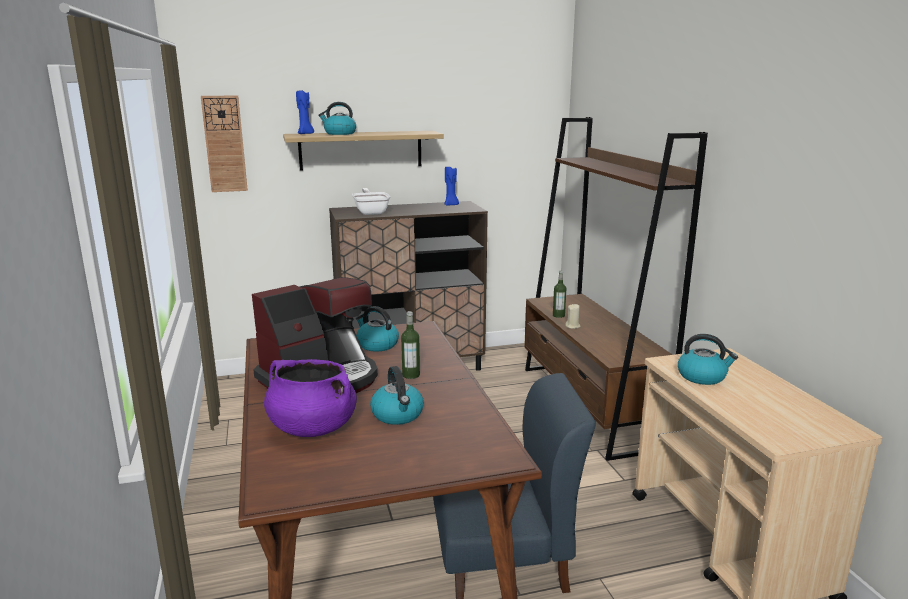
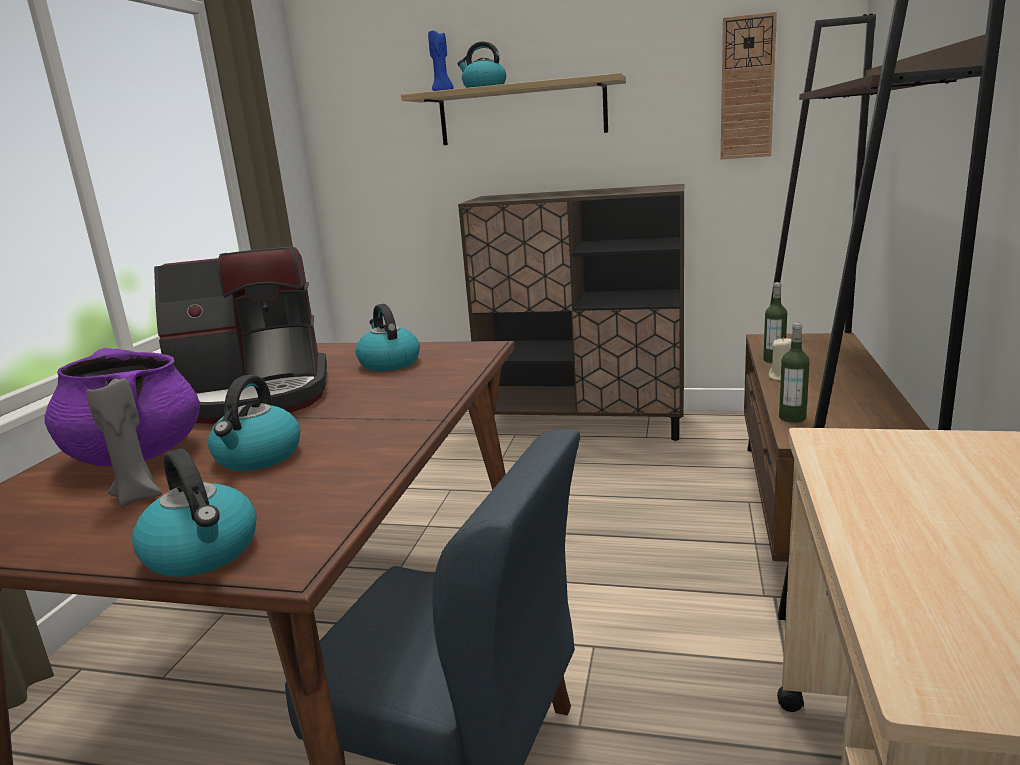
camera: 30 degrees right, 0 degrees up
(224, 144) = (355, 114): wall clock -> wall clock (747, 88)
(364, 448) = (138, 496): none -> grey candle
(371, 212) = (519, 197): frying pan -> none
(411, 375) = (366, 405): bottle -> bottle (792, 418)
(451, 205) = (644, 188): blue candle -> none
(702, 376) = (882, 479): kettle -> kettle (203, 552)

